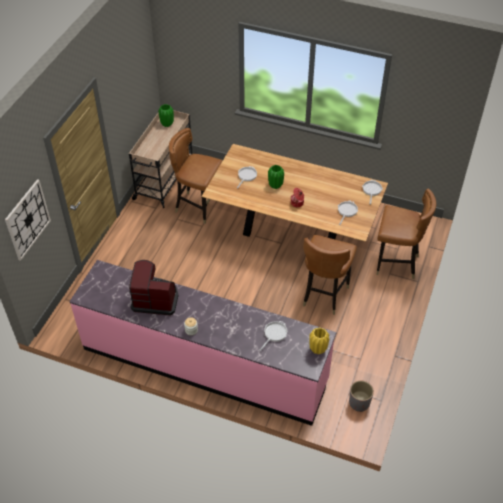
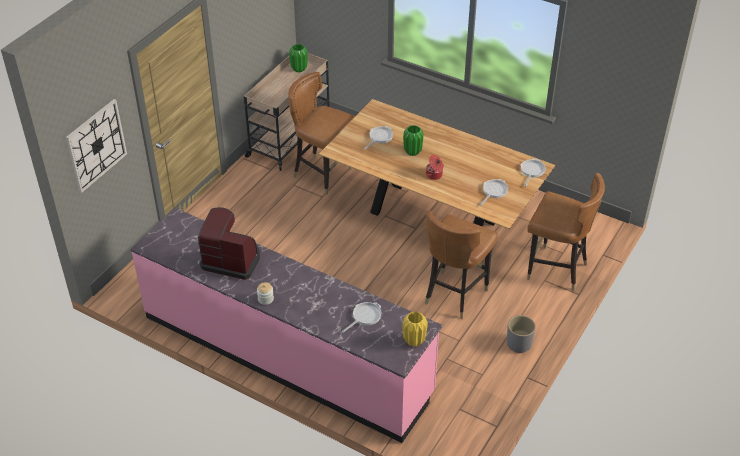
camera: 10 degrees right, 5 degrees down
(359, 403) = (468, 425): grey planter -> grey planter (519, 344)

